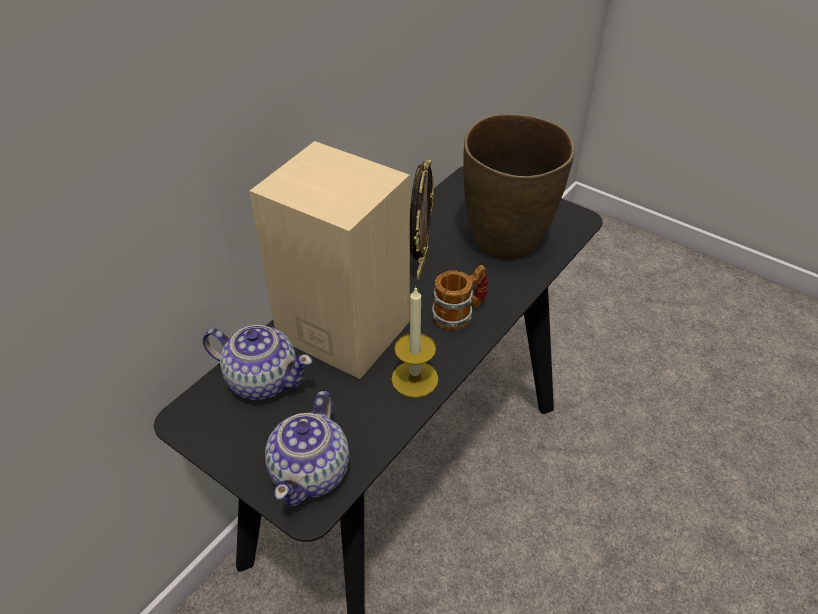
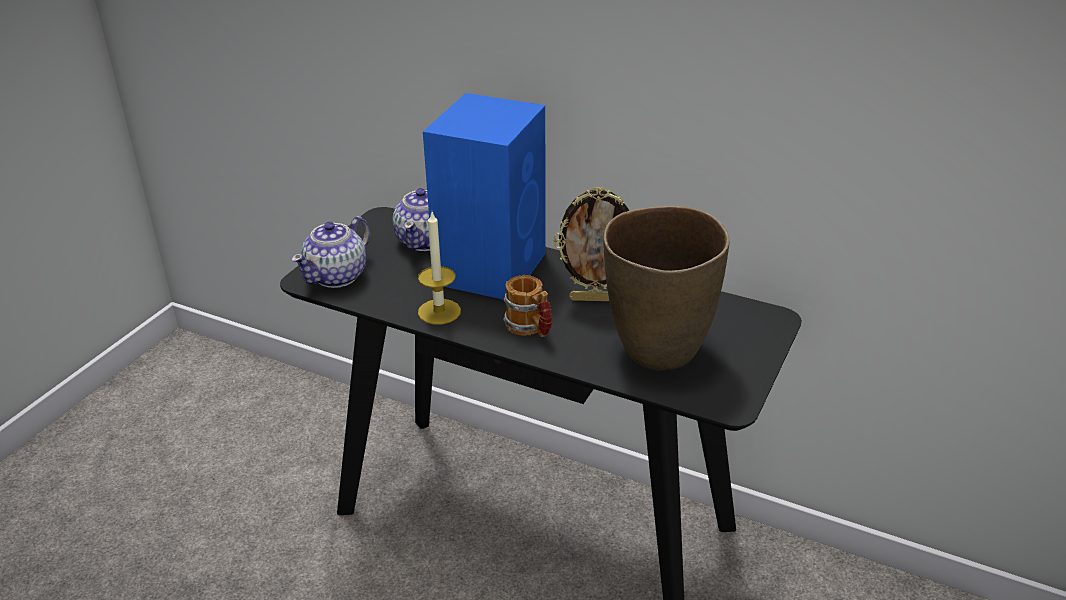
camera: 80 degrees right, 10 degrees down
(311, 472) = (337, 276): teapot -> teapot turned 60 degrees counterclockwise
(341, 328) = (492, 267): beige speaker -> blue speaker

